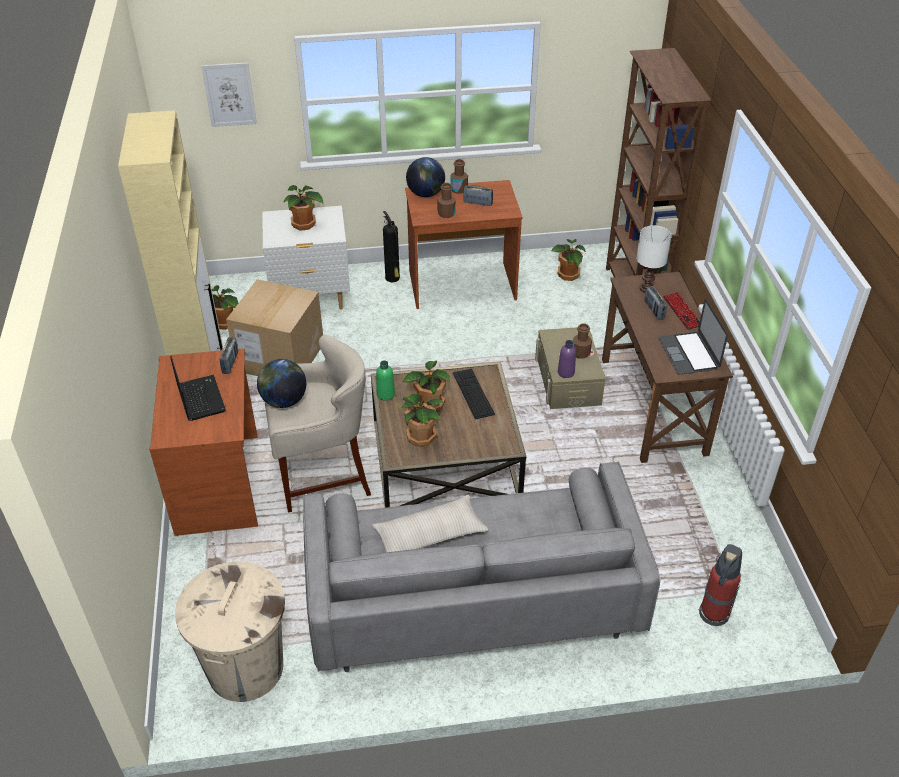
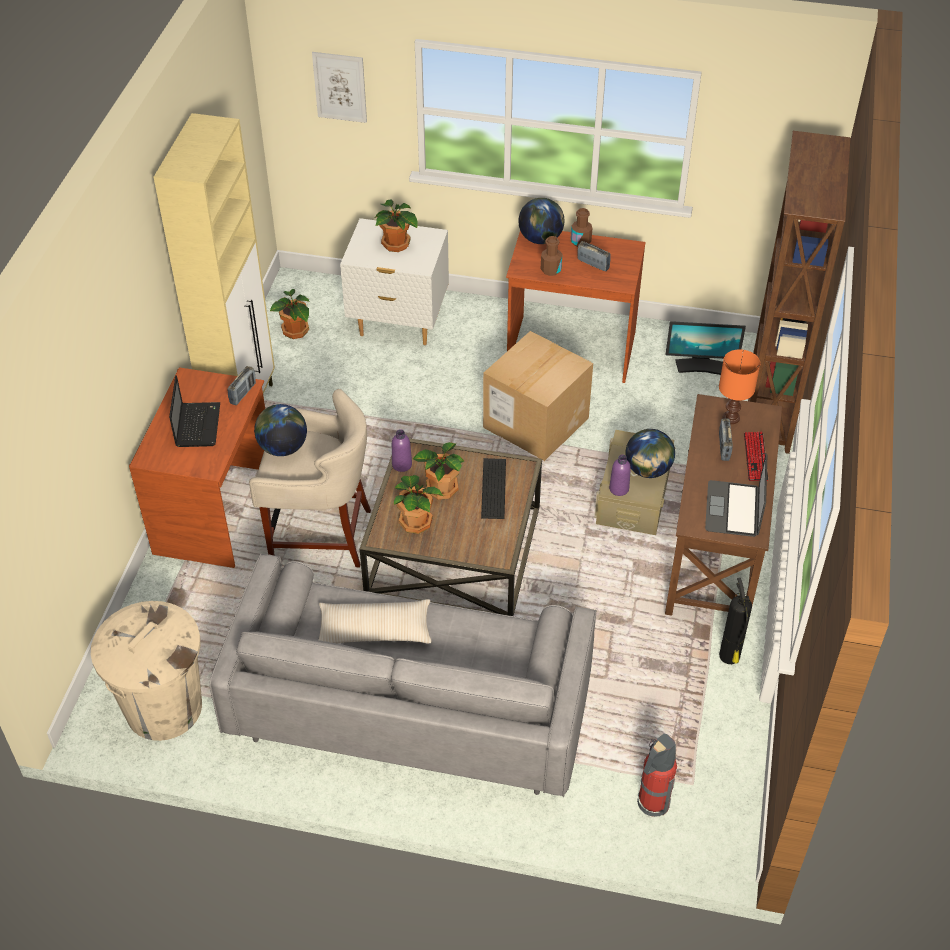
camera: 20 degrees right, 5 degrees up
(280, 357) = (336, 386): cardboard box -> cardboard box (536, 422)
(385, 394) = (402, 464): green bottle -> purple bottle
(393, 278) = (498, 321): fire extinguisher -> fire extinguisher (729, 657)
(568, 275) = (700, 366): potted plant -> monitor
(580, 353) = (648, 470): brown bottle -> globe
(646, 288) = (731, 417): white table lamp -> orange table lamp

